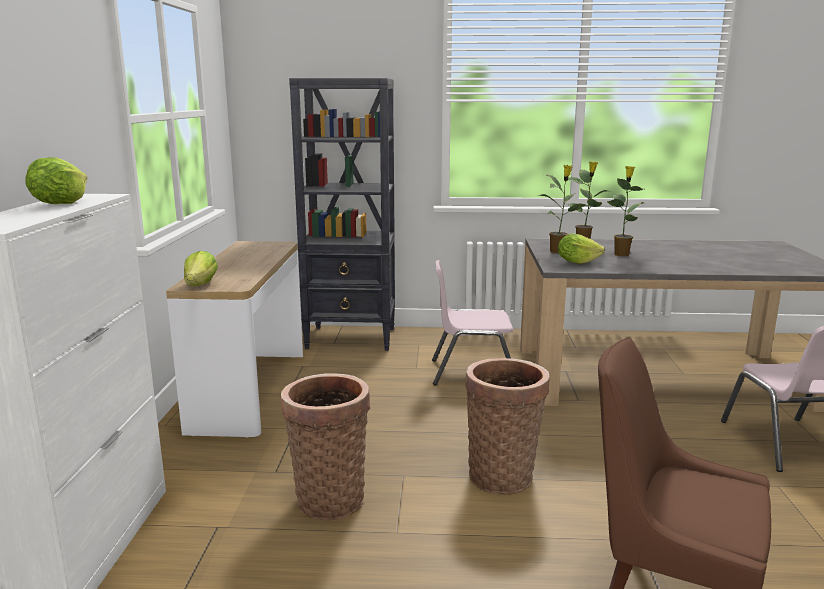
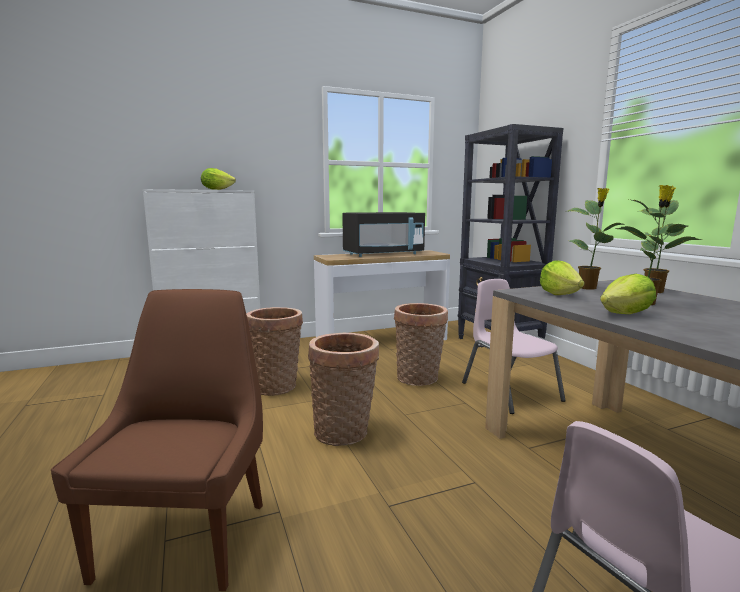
camera: 65 degrees right, 5 degrees down
(201, 284) = (329, 256): lettuce -> lettuce (626, 314)
(243, 262) = (383, 254): none -> black microwave
(402, 402) = (419, 379): none -> basket

